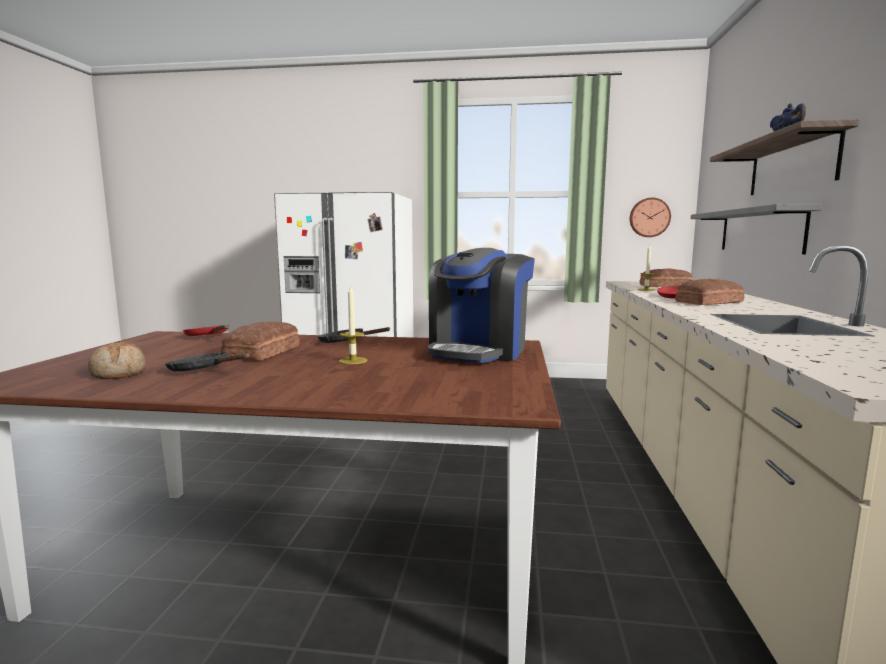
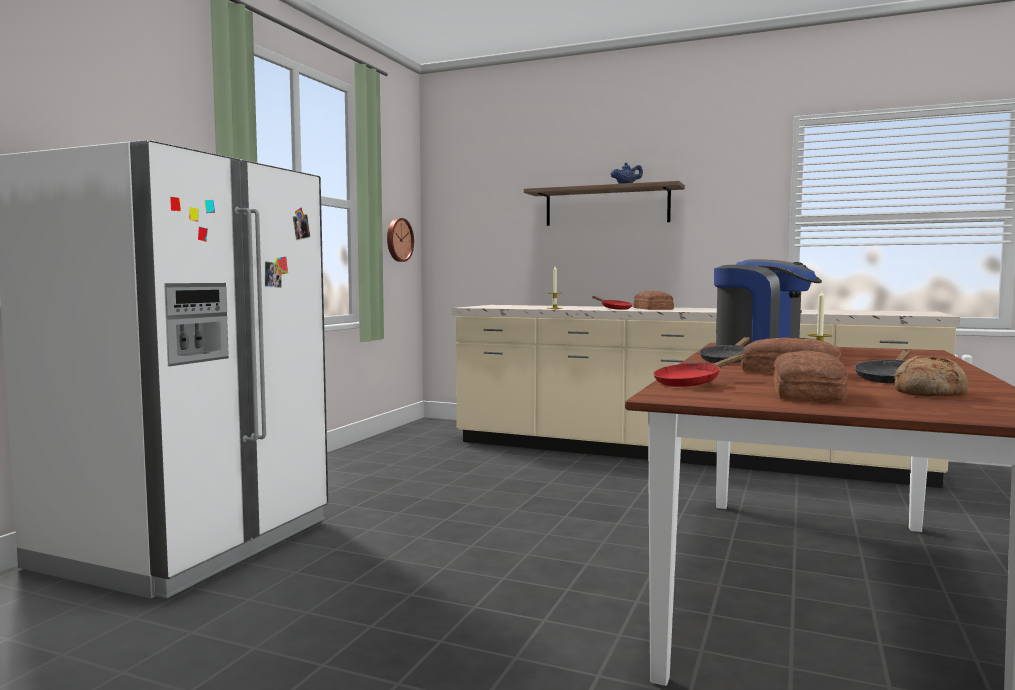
camera: 75 degrees left, 5 degrees down
(666, 286) = (527, 306): bread -> bread (809, 393)
(759, 230) = (567, 256): grey shelf -> none

